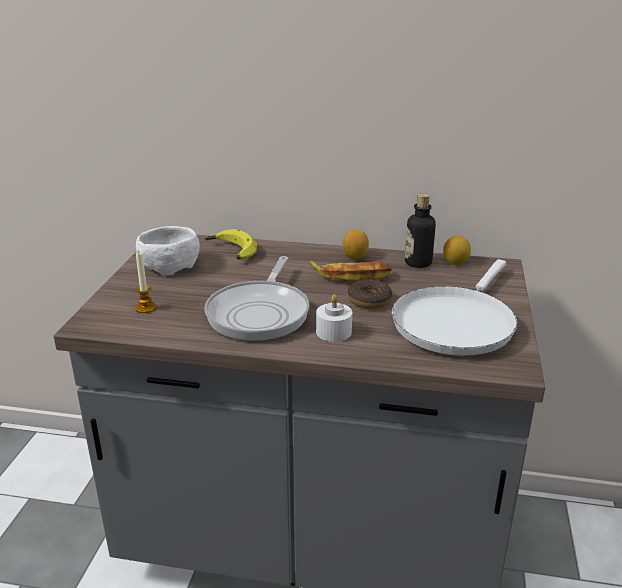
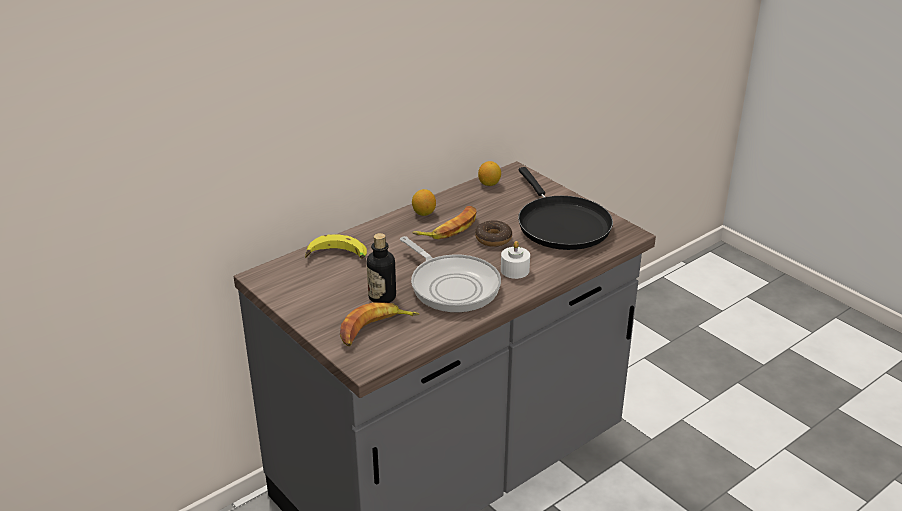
camera: 50 degrees left, 5 degrees up
(145, 308) = (375, 329): candle -> banana
(168, 265) = (315, 293): white bowl -> none
(418, 263) = (469, 196): bottle -> bottle (382, 297)
(455, 322) = (560, 224): white frying pan -> black frying pan

